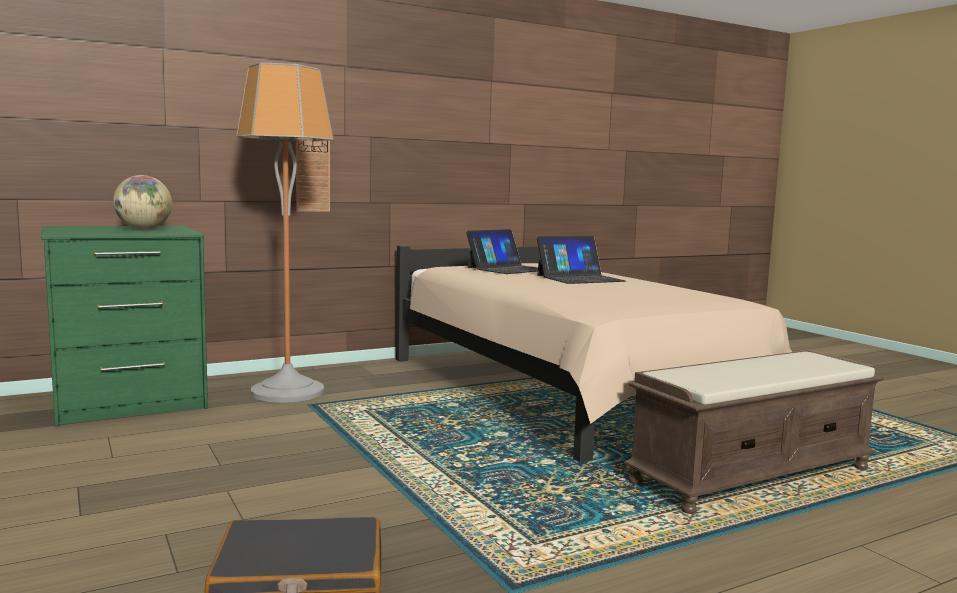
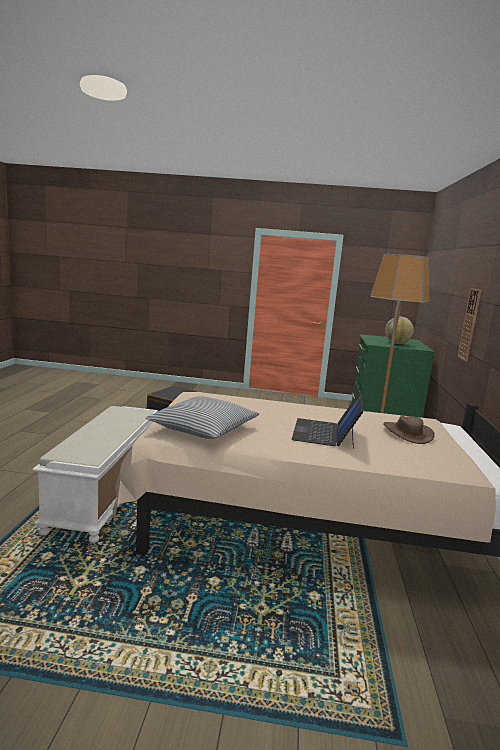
camera: 125 degrees right, 5 degrees up
(507, 269) = (407, 433): laptop -> brown hat
(688, 296) = (203, 428): none -> pillow
(751, 475) = (106, 495): brown bench -> white bench

